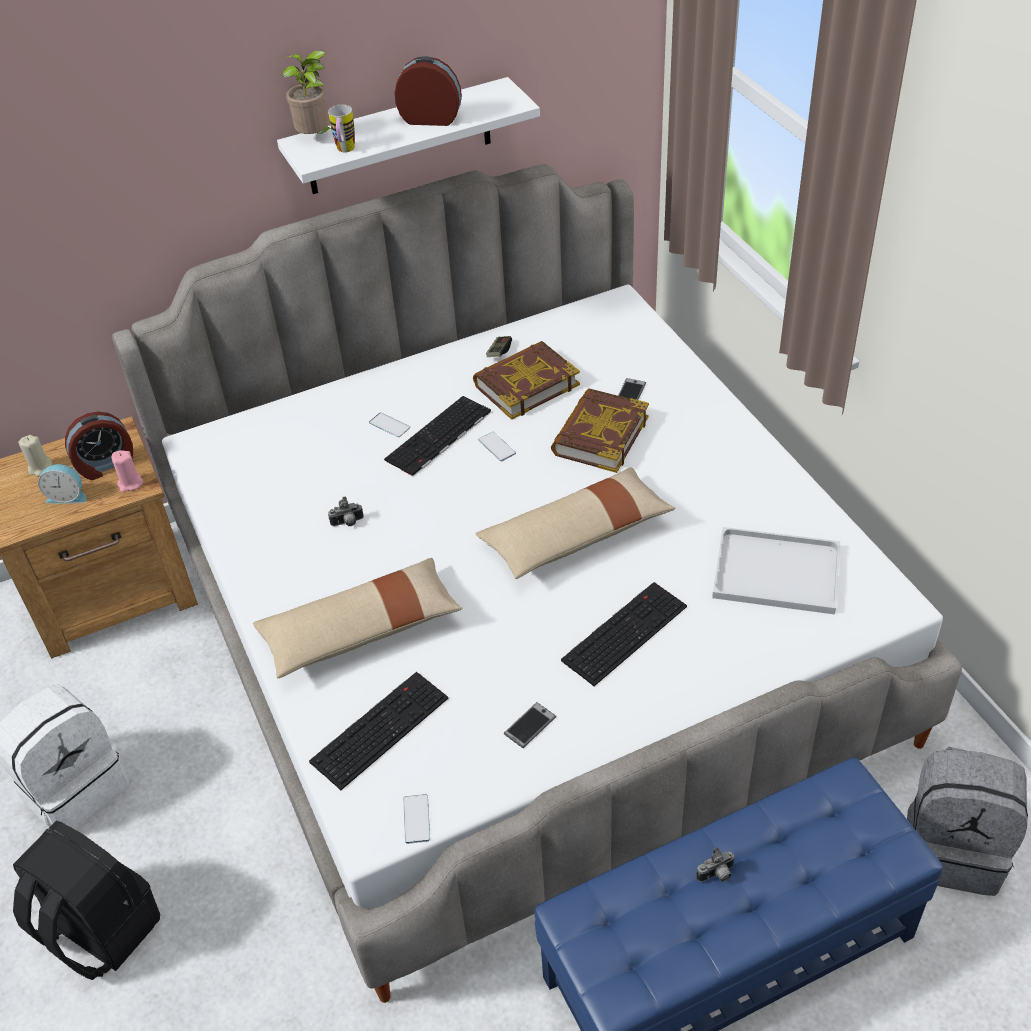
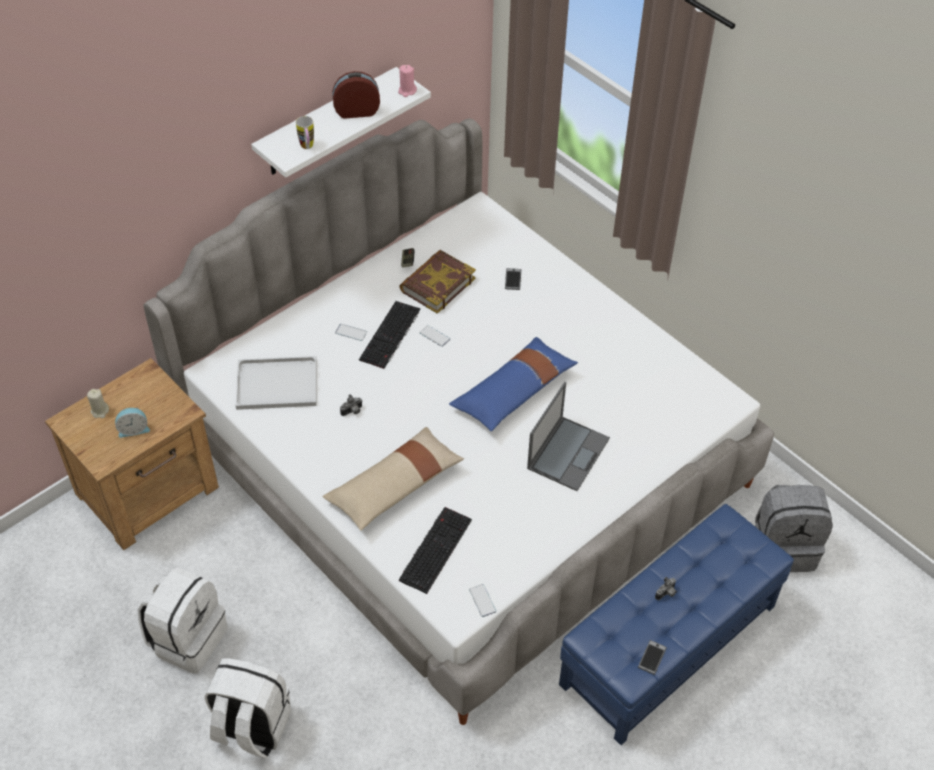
camera: 20 degrees left, 5 degrees up
(99, 930) = (251, 727): black backpack -> white backpack
(106, 465) = (151, 400): alarm clock -> none
(130, 483) = (177, 411): pink candle -> pink candle (407, 91)
(315, 138) = (280, 139): potted plant -> none
(530, 725) = (531, 526): phone -> phone (652, 657)
(576, 536) = (513, 392): beige pillow -> blue pillow
(600, 436) = (503, 315): book -> none
(624, 631) = (568, 452): keyboard -> laptop
(779, 571) = (653, 392): white tray -> white tray (278, 383)

